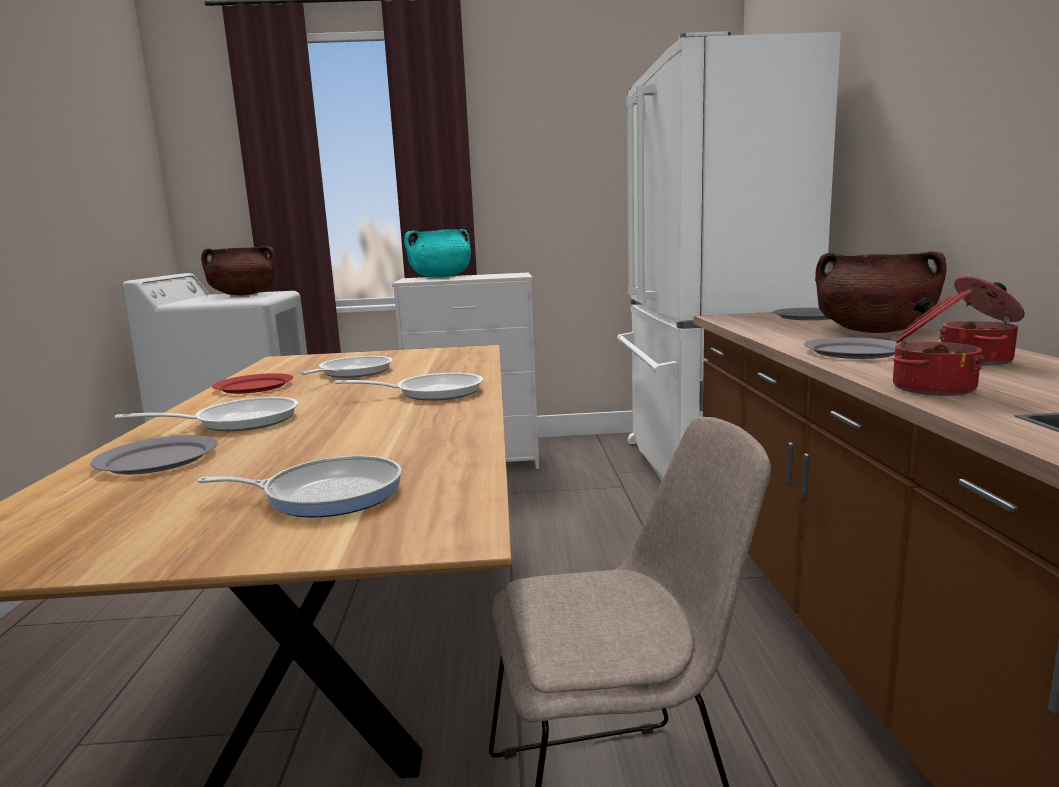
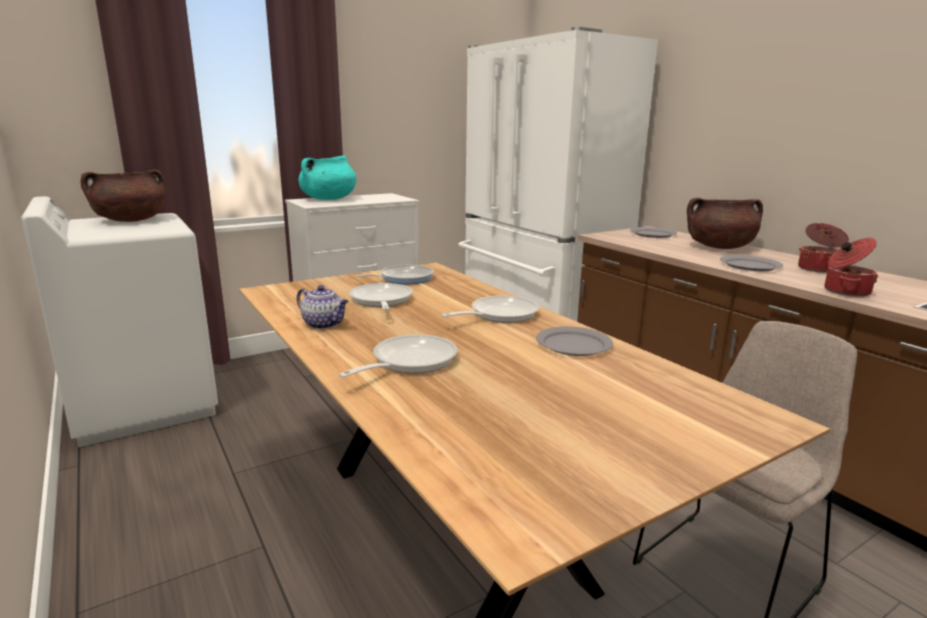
camera: 30 degrees left, 5 degrees up
(157, 459) = (437, 408): grey plate -> grey plate (573, 344)
(254, 386) = (324, 324): red plate -> teapot
(327, 494) = (641, 411): frying pan -> frying pan (403, 278)

